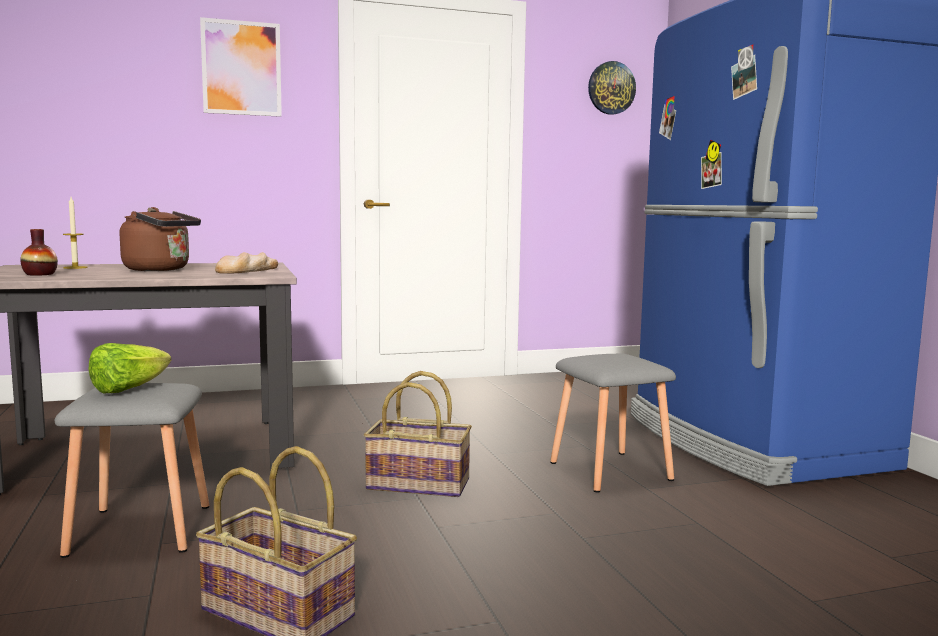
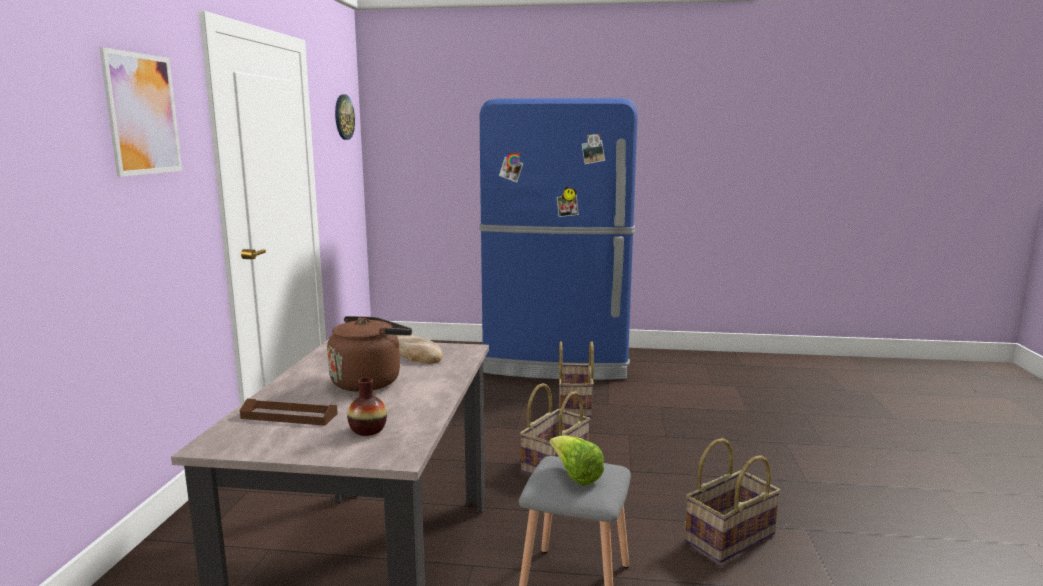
camera: 65 degrees left, 5 degrees up
(75, 267) = (289, 416): candle -> brown tray
(609, 471) = (575, 405): grey stool -> basket

